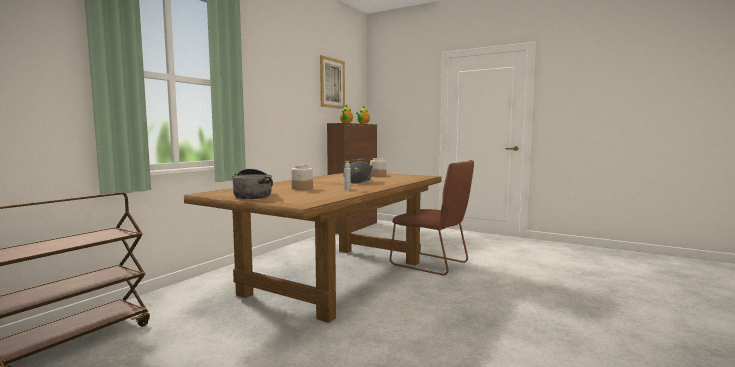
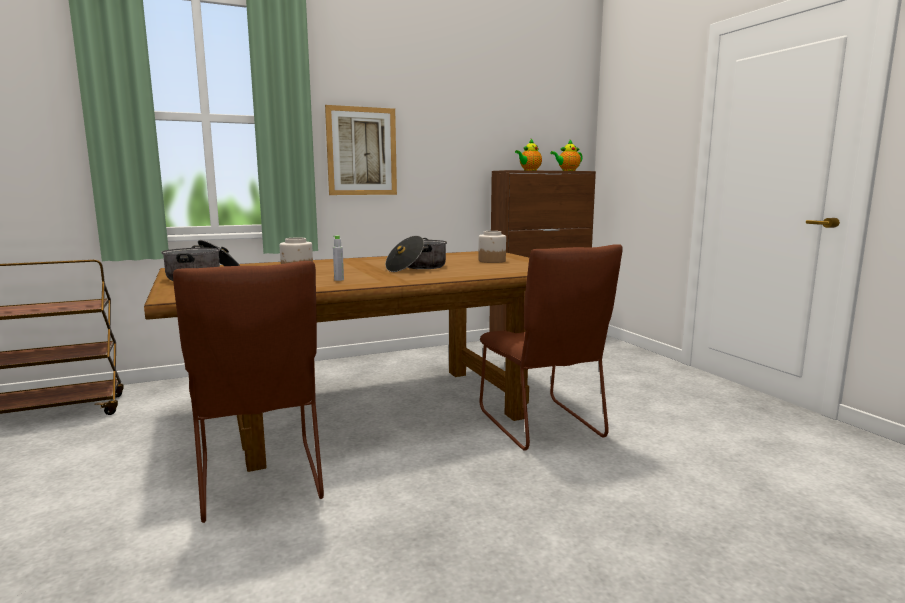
camera: 35 degrees right, 5 degrees up
(332, 83) = (509, 105): picture -> picture (361, 151)
(349, 325) = (260, 483): none -> brown chair

